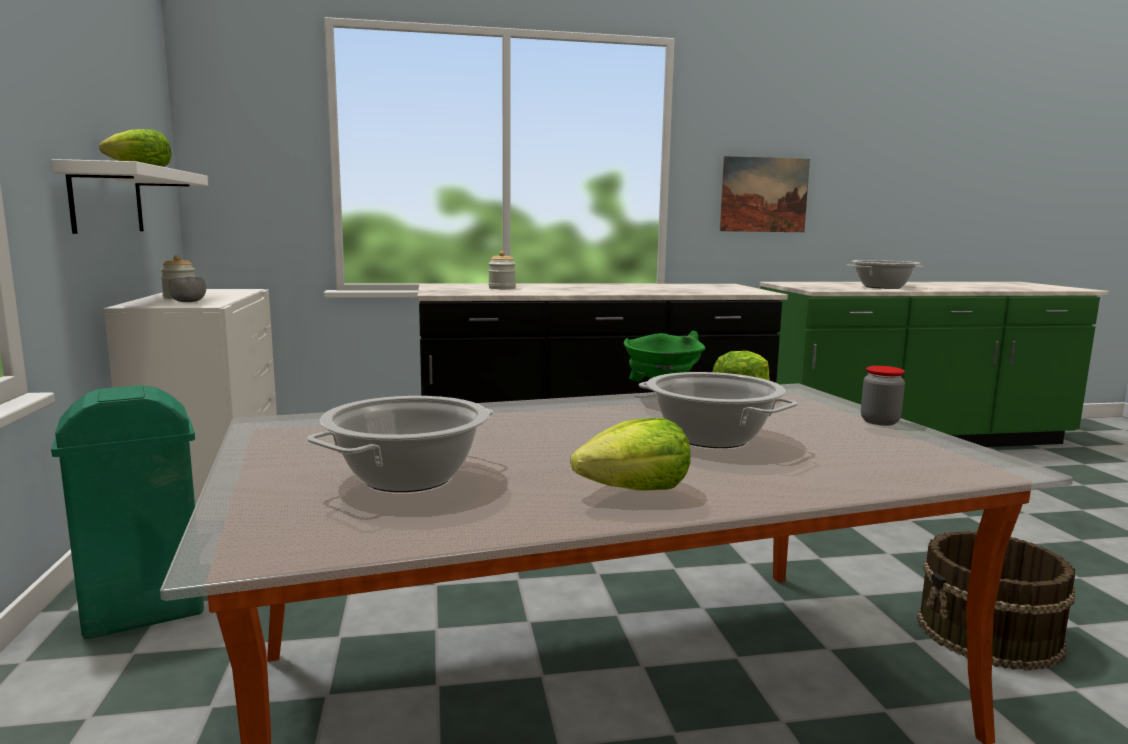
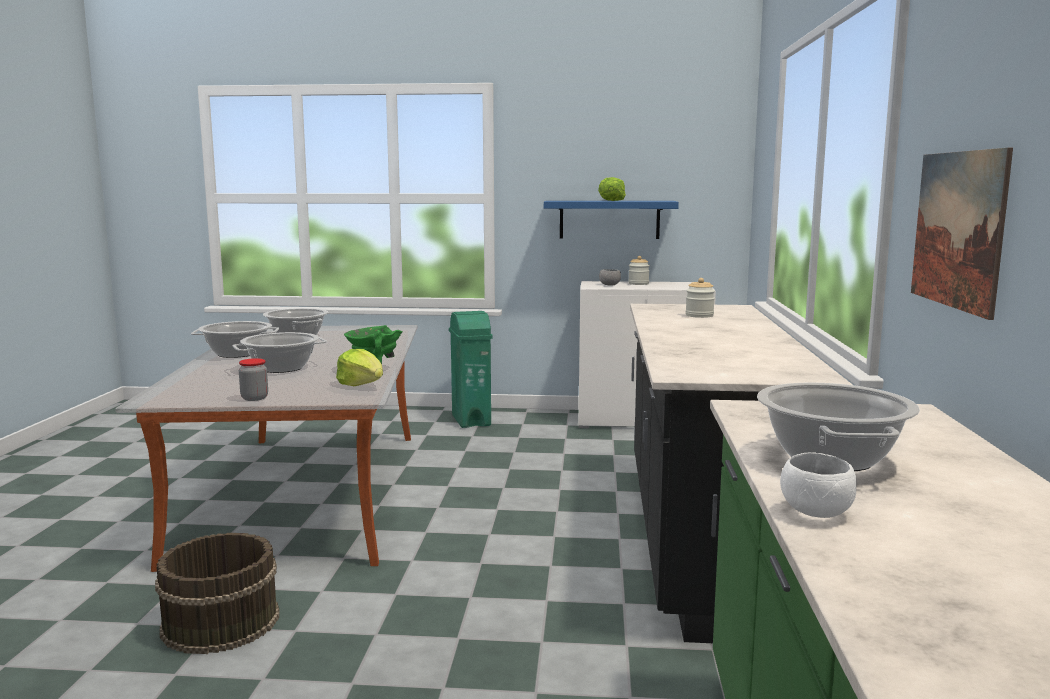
camera: 105 degrees right, 0 degrees up
(107, 200) = (609, 219): white shelf -> blue shelf
(635, 490) = (236, 354): lettuce -> cooking pot
(951, 289) = (815, 512): none -> white bowl

